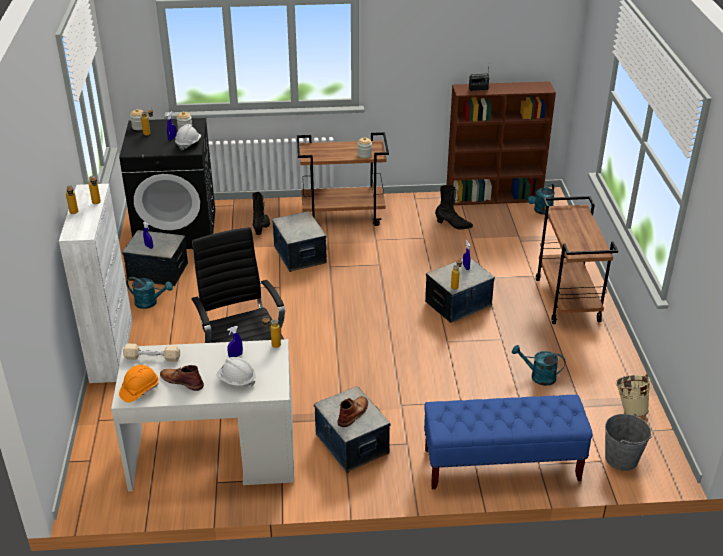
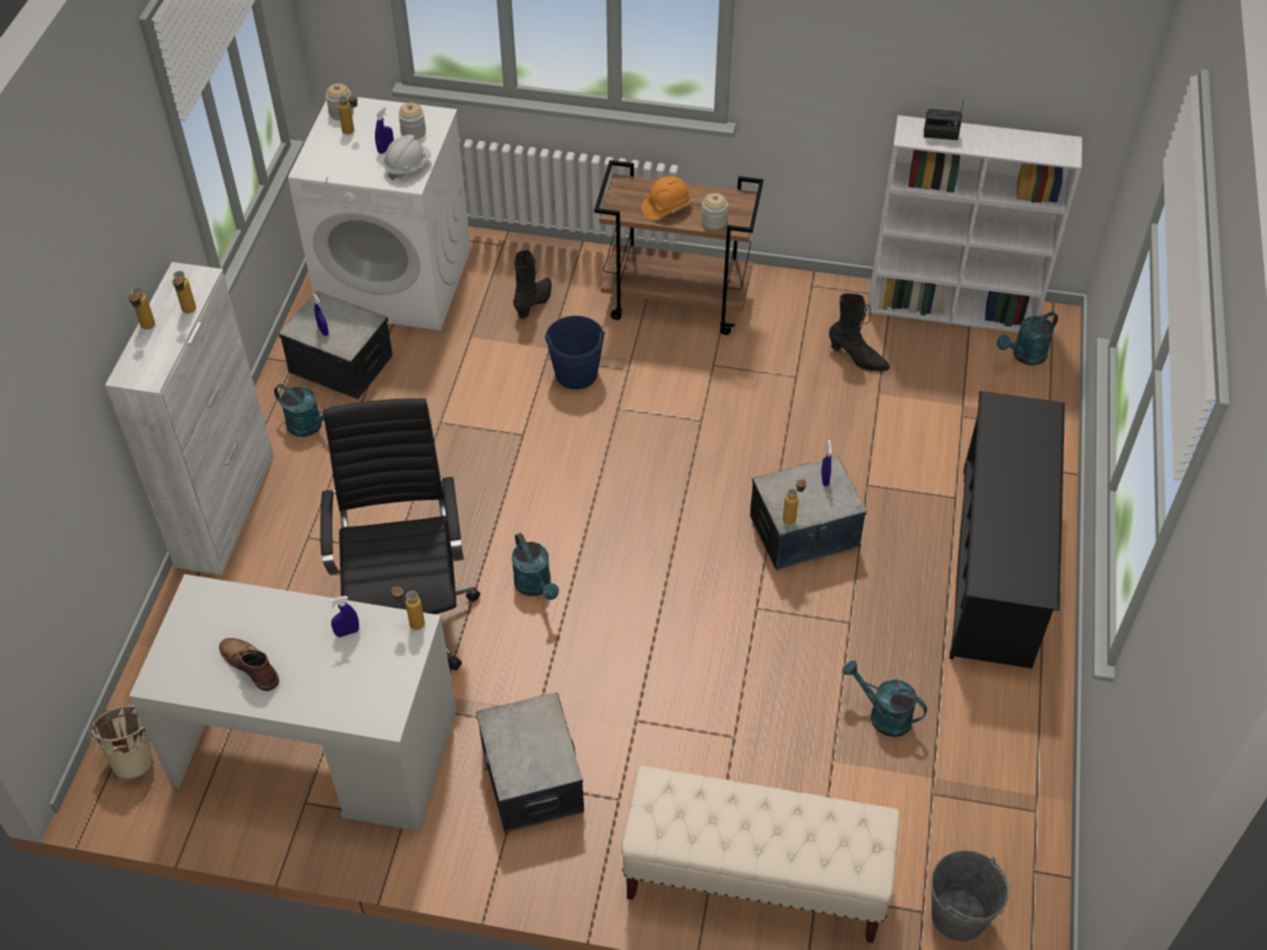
camera: 15 degrees right, 15 degrees up
(139, 390) = (181, 669): orange hard hat -> orange hard hat (666, 207)
(152, 358) = (220, 607): beige dumbbell -> none
(177, 229) = (396, 280): black washing machine -> white washing machine
(236, 380) = (332, 684): white hard hat -> none
(299, 255) = (576, 373): storage box -> blue bucket
(316, 354) = (536, 586): none -> turquoise watering can
(353, 413) = (531, 746): brown boot -> none
(494, 197) = (953, 308): brown bookcase -> white bookcase
(501, 465) = (754, 879): blue bench -> beige bench
(568, 300) = (996, 565): brown cart -> black shoe rack
(629, 409) = (1013, 819): beige bucket -> beige bucket (135, 757)

